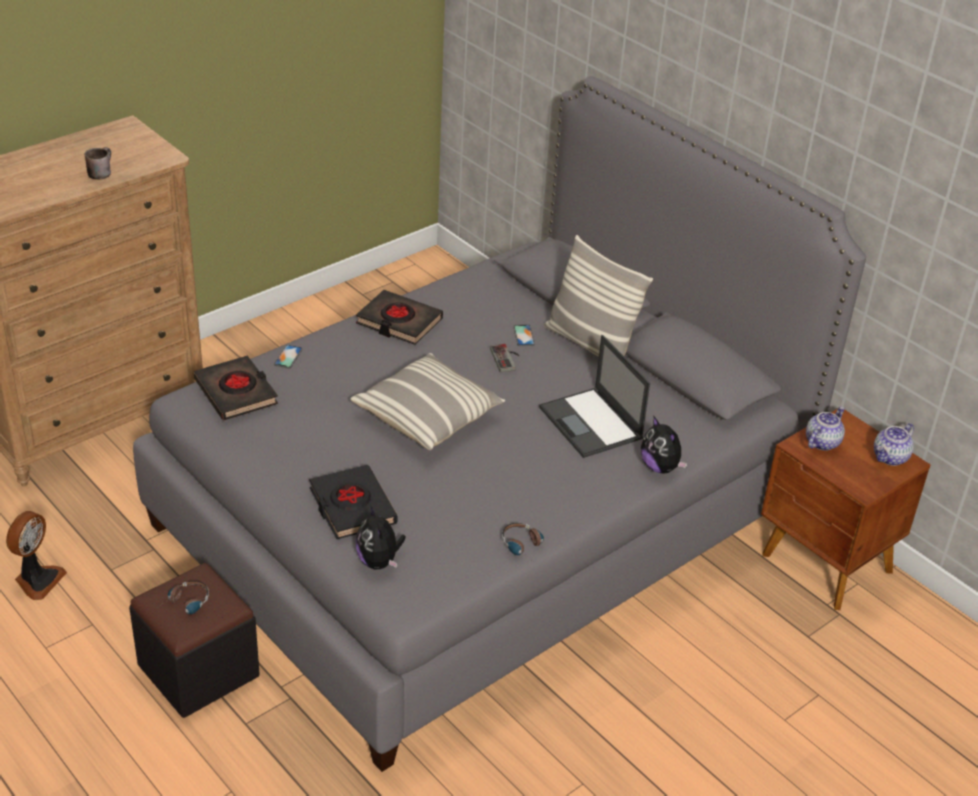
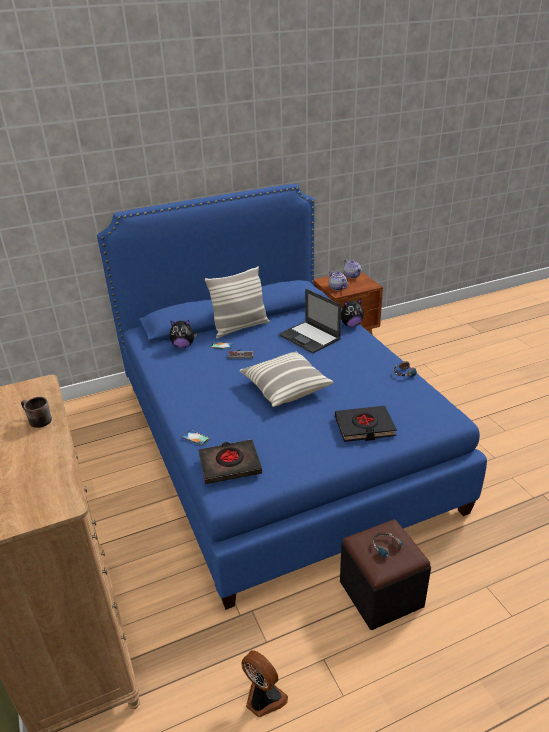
camera: 70 degrees left, 5 degrees down
(379, 562) = (415, 423): plush toy -> plush toy (183, 345)
(399, 322) = (182, 387): black book -> none
(481, 517) = (276, 442): grey bed -> blue bed
(591, 424) = (310, 337): laptop -> laptop turned 60 degrees clockwise

